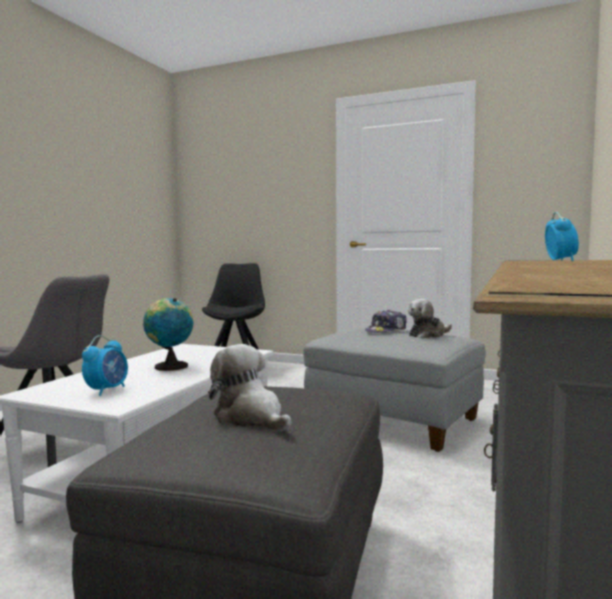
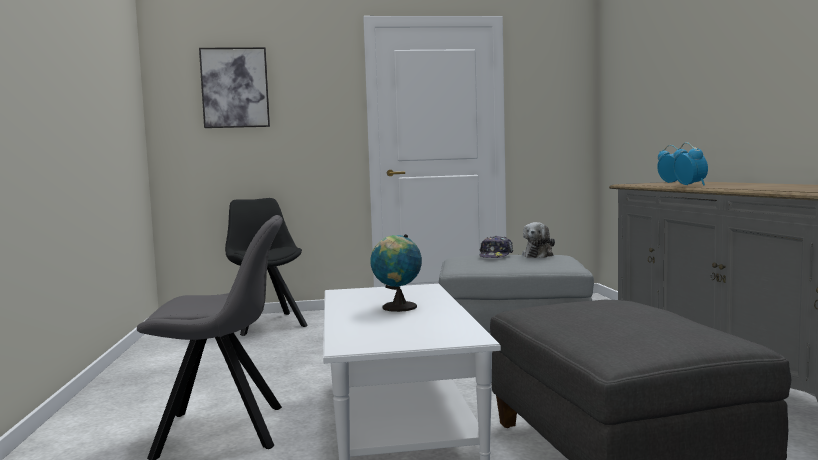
camera: 30 degrees left, 0 degrees up
(107, 390) = (416, 331): alarm clock -> alarm clock (690, 185)
(234, 171) = (235, 88): none -> picture
(250, 418) = (623, 320): plush toy -> none

